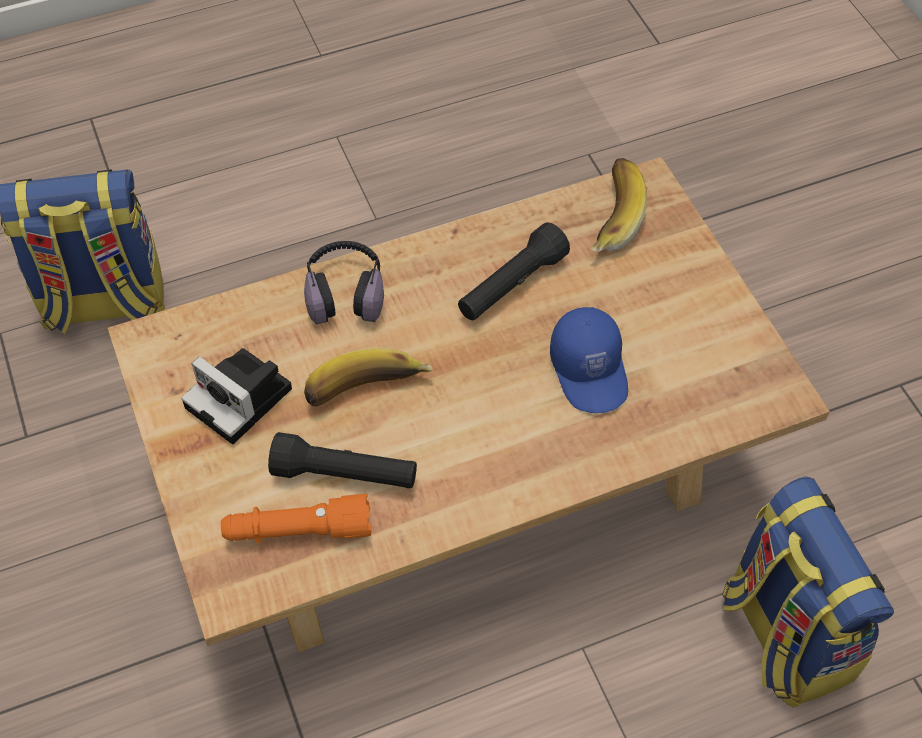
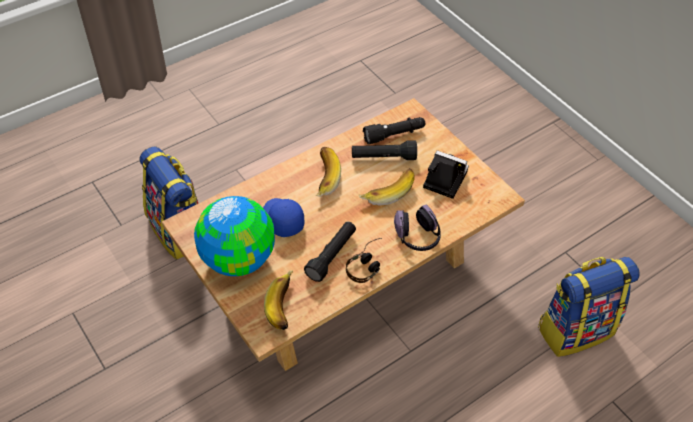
camera: 165 degrees right, 5 degrees down
(298, 531) = (394, 135): orange flashlight -> black flashlight
(453, 259) = (367, 265): none -> headphones
(490, 447) = (322, 178): none -> banana
(681, 310) = (238, 258): none -> globe

